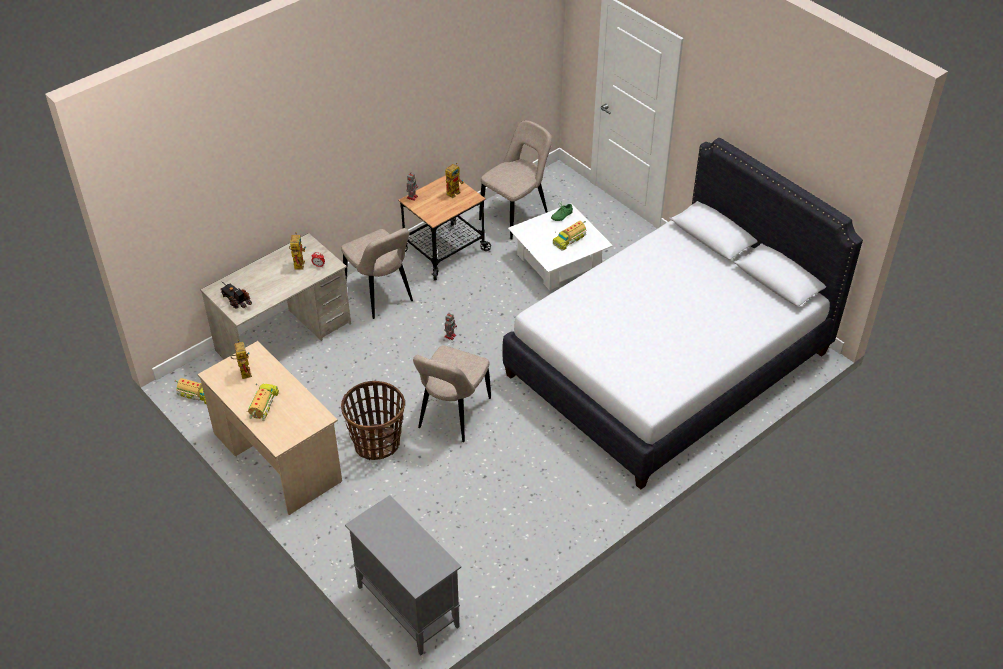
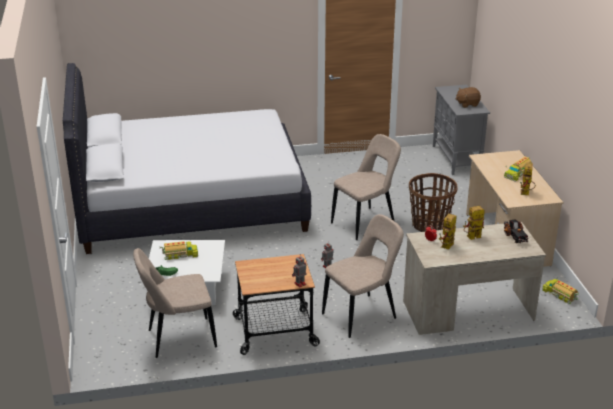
camera: 150 degrees left, 15 degrees down
(380, 295) = (362, 315): beige chair -> beige chair turned 60 degrees clockwise
(387, 532) = (467, 104): none -> brown plush toy
(454, 191) = (256, 275): toy robot -> toy robot (471, 238)

